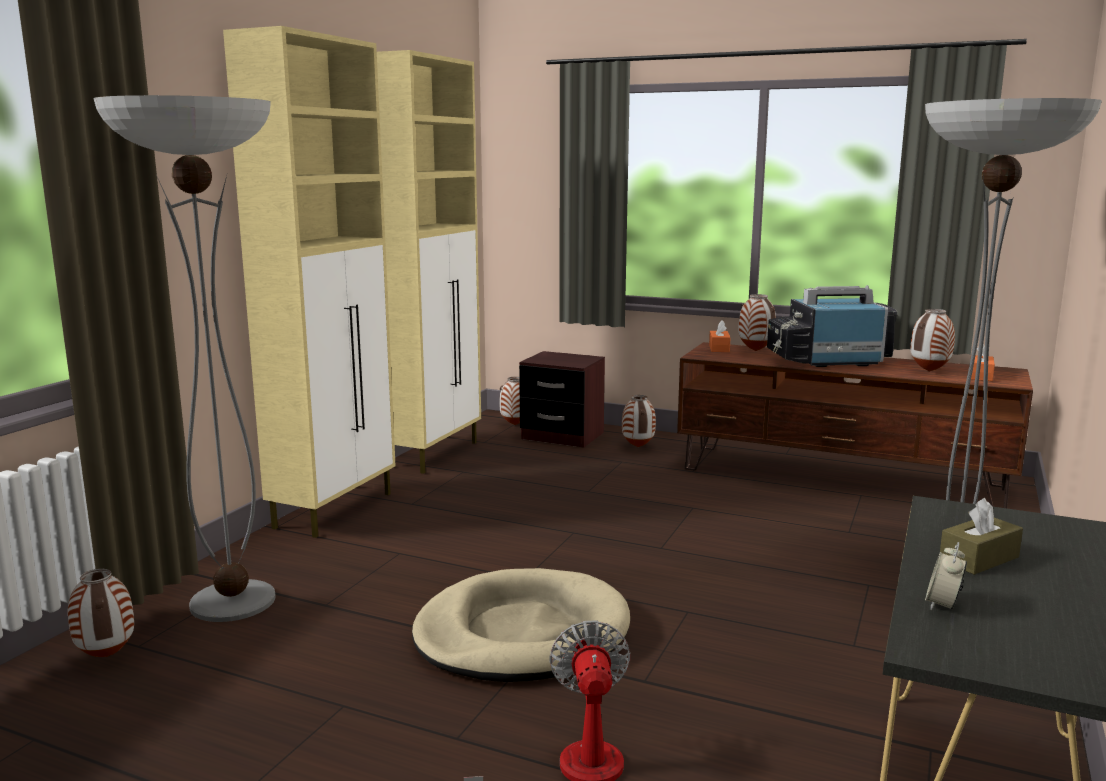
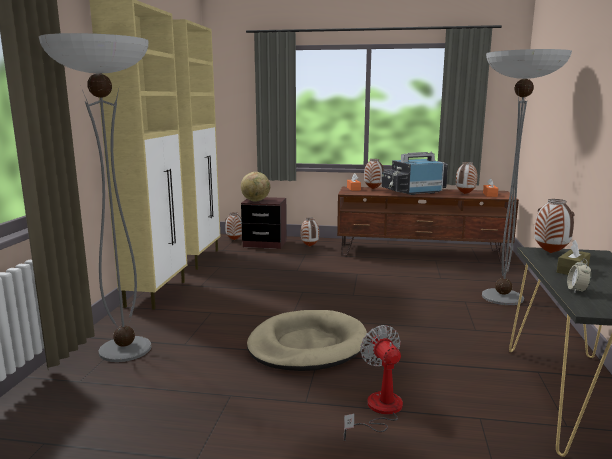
camera: 15 degrees left, 0 degrees up
(105, 656) = (61, 390): vase -> vase (549, 253)
(547, 360) = (256, 201): none -> globe

